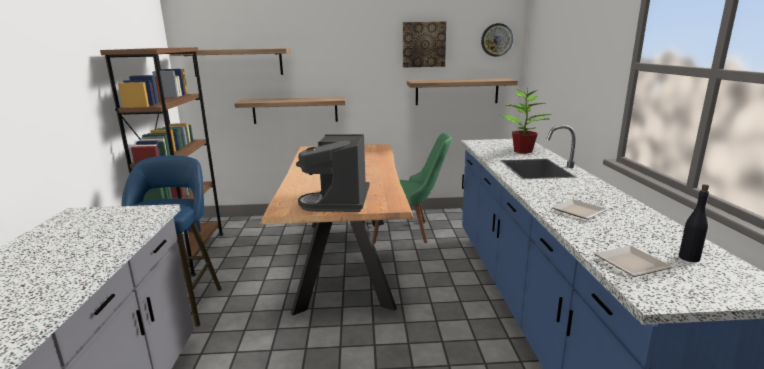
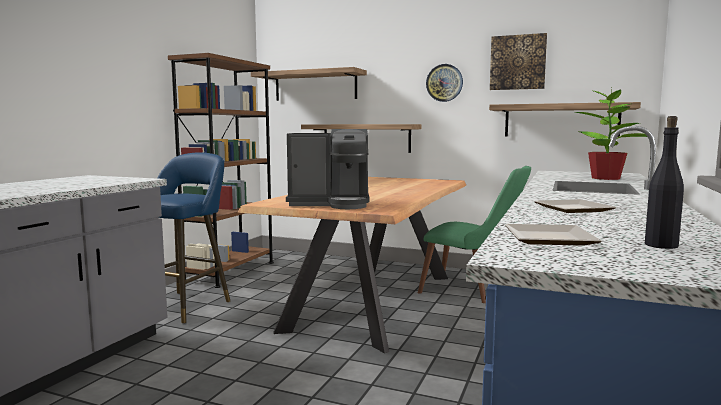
camera: 25 degrees right, 10 degrees down
(339, 201) = (331, 204): coffee machine -> coffee machine turned 120 degrees counterclockwise
(496, 40) = (619, 53): wall clock -> wall clock (444, 83)

